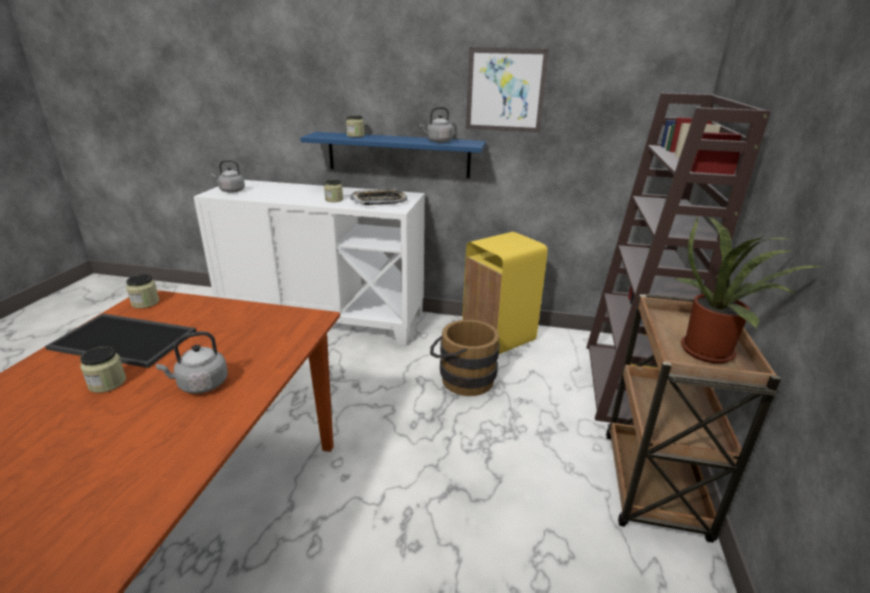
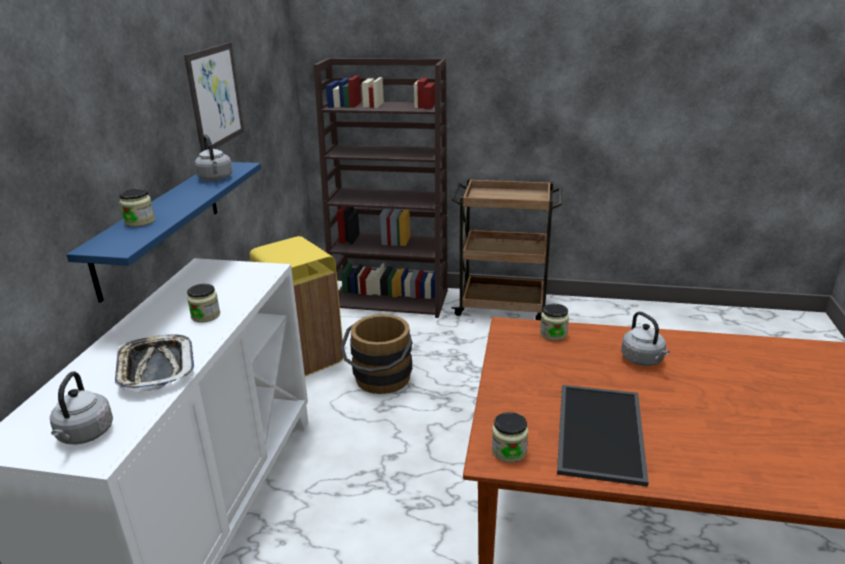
camera: 90 degrees left, 0 degrees up
(107, 383) = (672, 411): jar -> jar (553, 334)
(379, 201) = (227, 283): tray -> tray (155, 368)
(712, 352) = (519, 195): potted plant -> none

